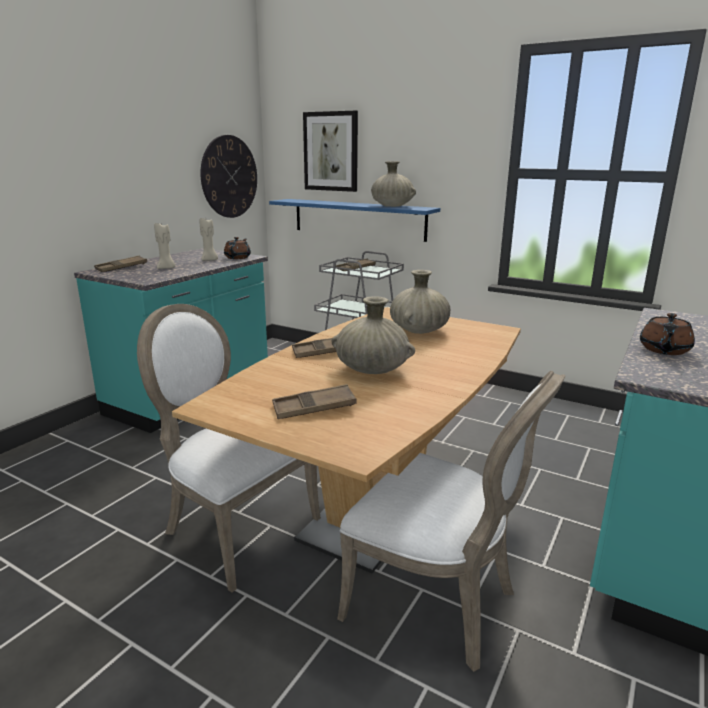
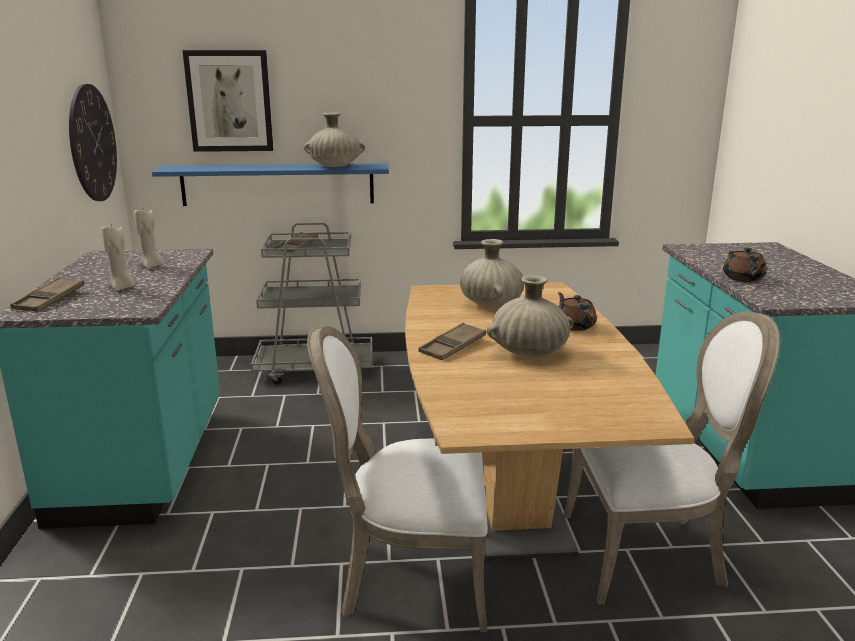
camera: 35 degrees left, 0 degrees up
(238, 257) = (180, 256): brown teapot -> brown teapot (574, 325)
(314, 408) = (554, 400): brown tray -> none

